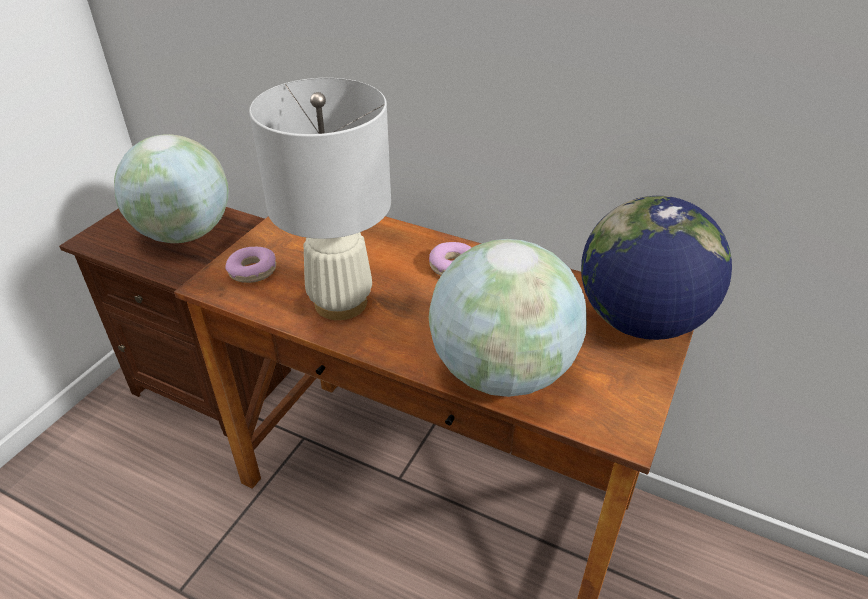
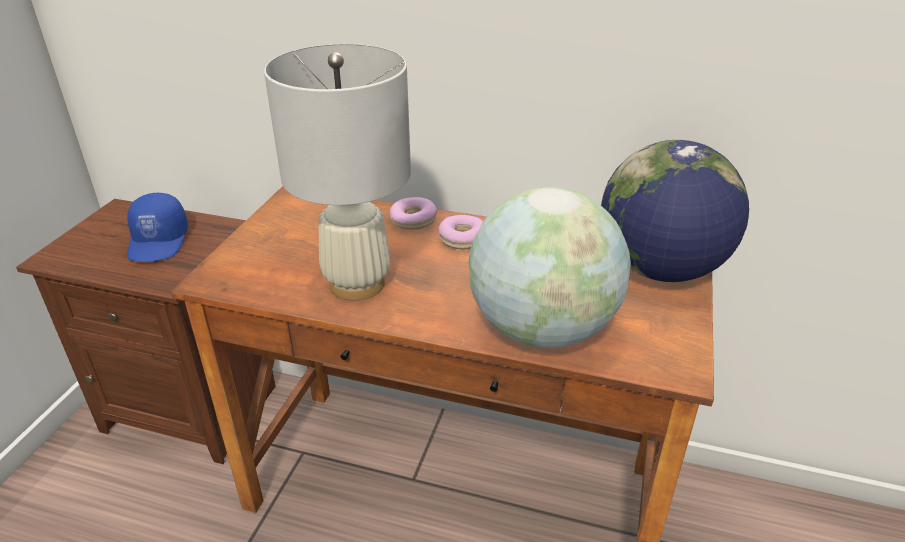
camera: 10 degrees left, 5 degrees down
(185, 233) = (159, 242): globe -> blue cap
(252, 271) = (253, 263): donut -> donut (413, 220)

